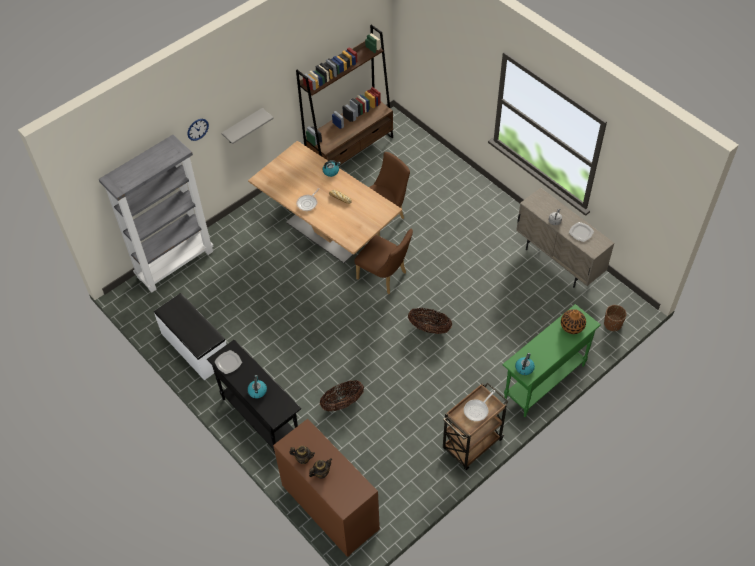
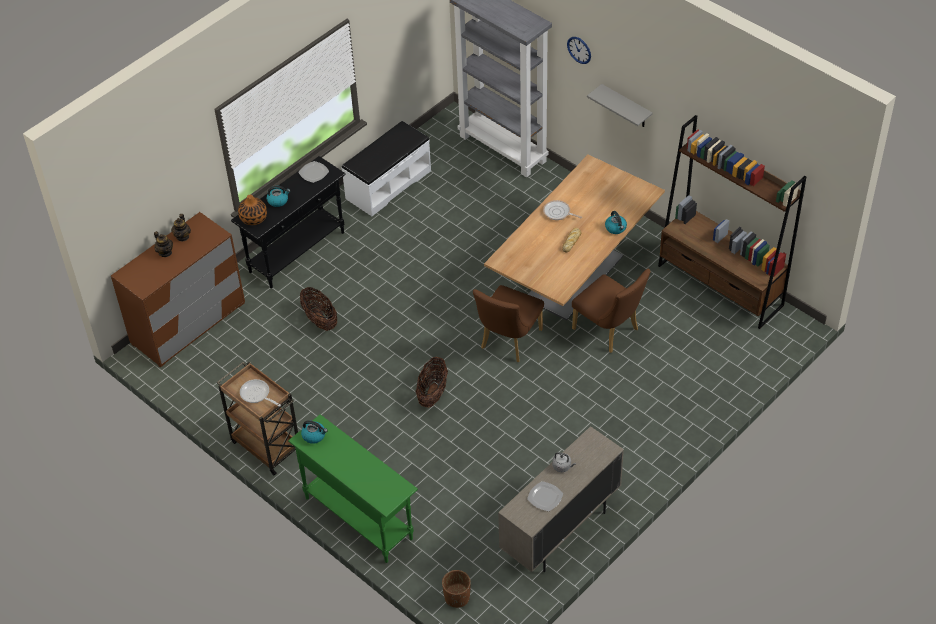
camera: 85 degrees right, 5 degrees down
(572, 326) = (380, 485): vase -> vase (253, 218)

